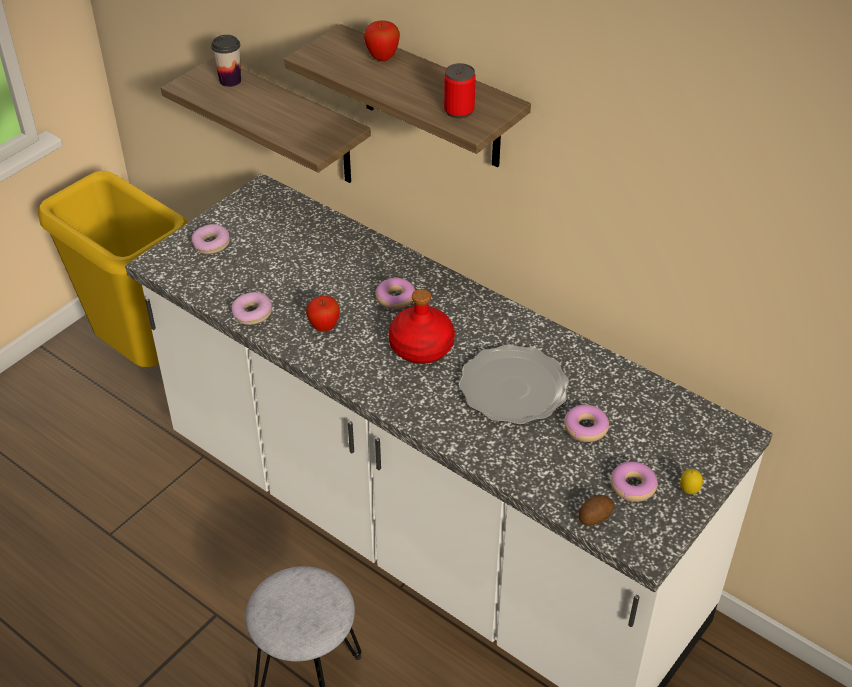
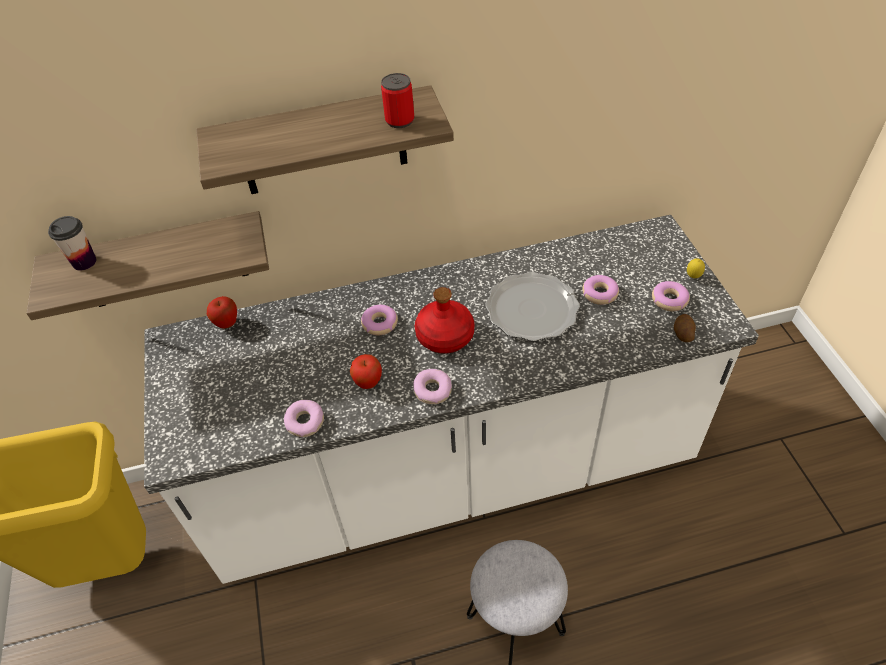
camera: 50 degrees left, 5 degrees up
(211, 244) = (191, 407): donut -> donut (432, 390)
(382, 58) = (277, 127): apple -> apple (227, 324)

